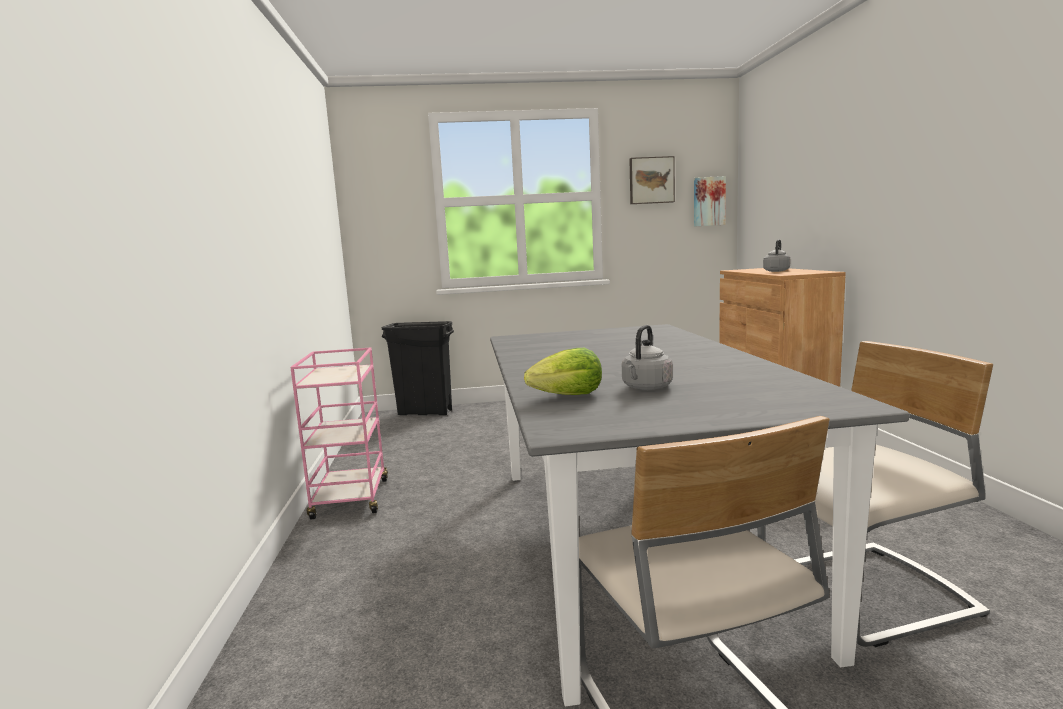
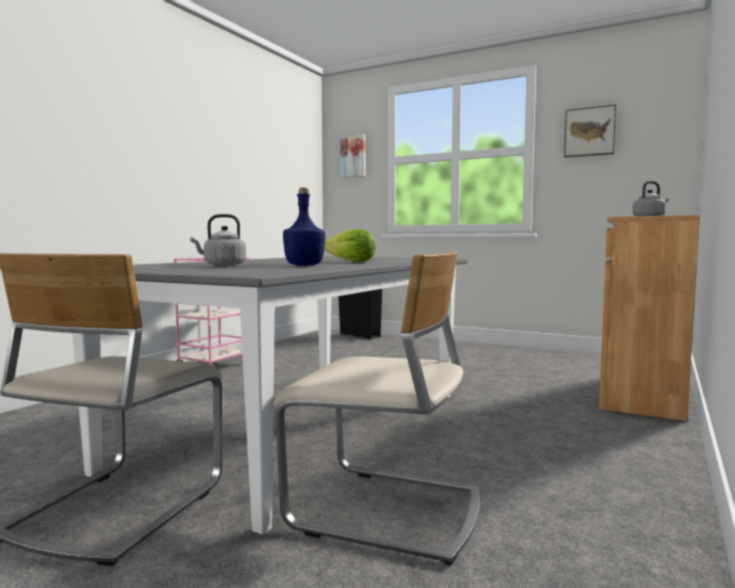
camera: 35 degrees right, 5 degrees down
(568, 396) = (171, 264): lettuce -> lettuce (352, 262)
(708, 201) = (660, 151): picture -> picture (353, 156)
(709, 371) = (304, 265): none -> blue bottle

